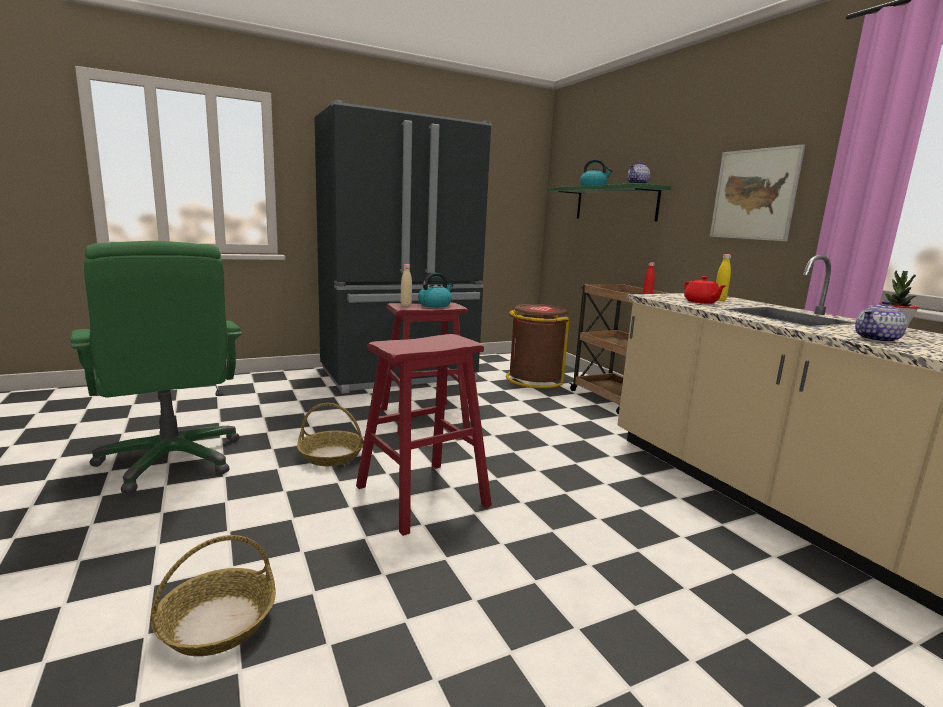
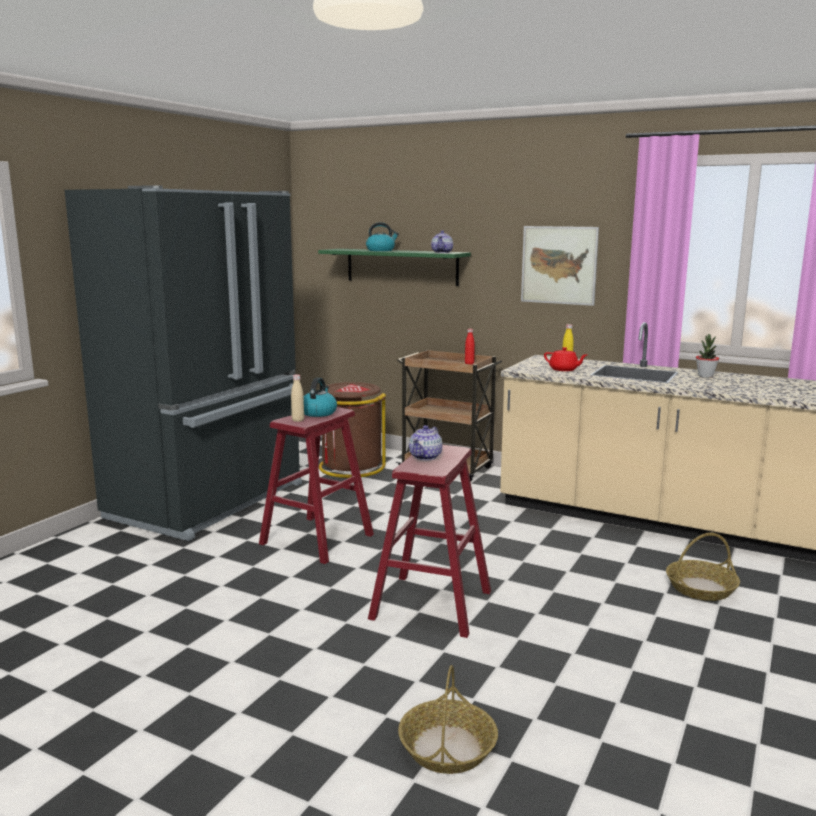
camera: 35 degrees left, 0 degrees up
(172, 460) = (142, 671): green office chair -> none
(331, 455) = (297, 604): basket -> basket (701, 588)
(877, 339) = (715, 387): teapot -> teapot (426, 457)

